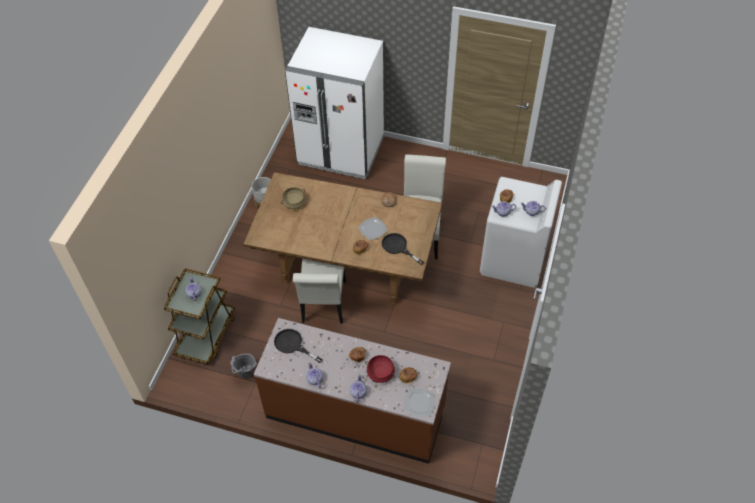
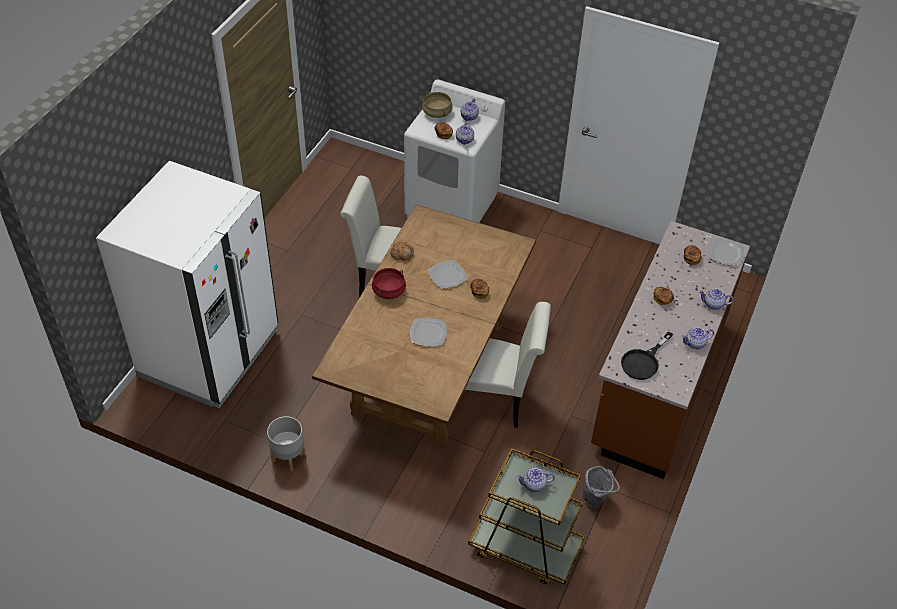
camera: 85 degrees left, 5 degrees down
(294, 203) = (381, 355): beige cooking pot -> beige cooking pot (436, 112)
(316, 225) = (428, 333): none -> plate
(380, 373) = (686, 282): red cooking pot -> red cooking pot (389, 291)
(398, 247) = (482, 255): black frying pan -> none

